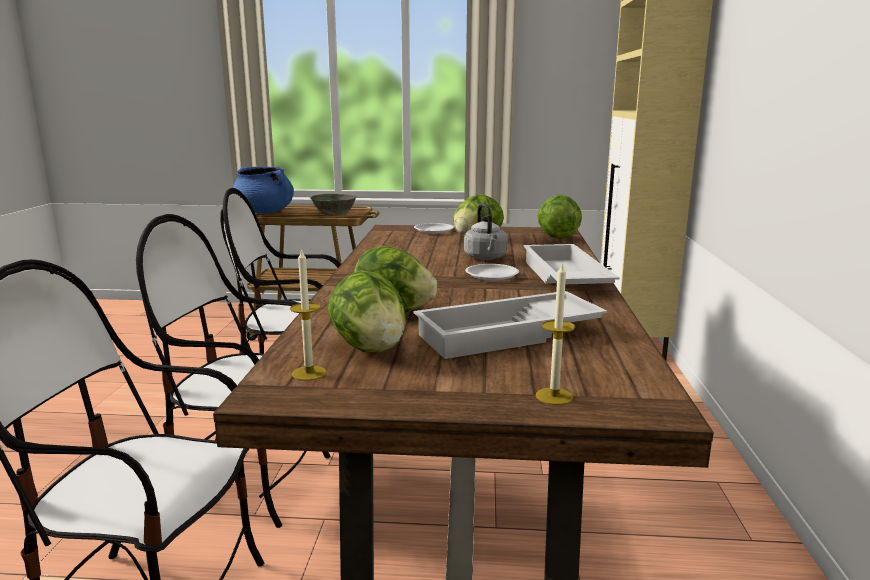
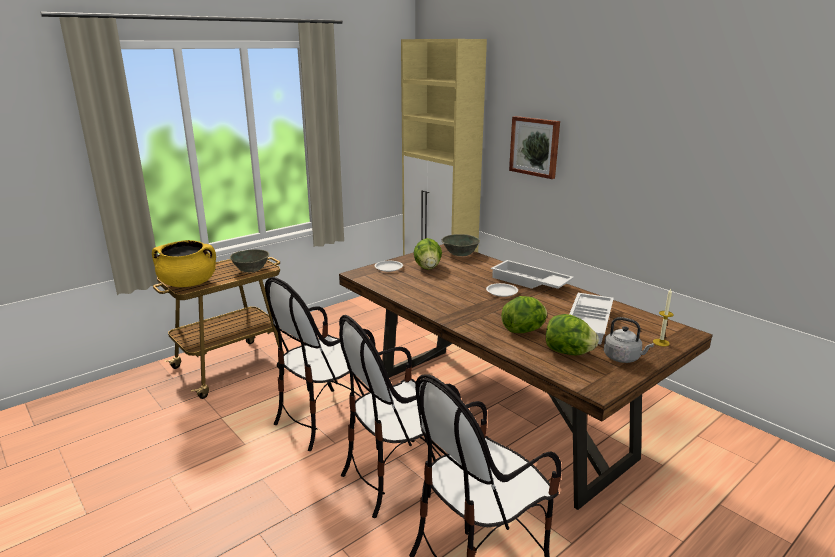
camera: 45 degrees left, 5 degrees up
(265, 212) = (188, 284): blue cooking pot -> yellow cooking pot
(309, 373) = (583, 374): candle -> none
(486, 258) = (469, 281): grey kettle -> grey kettle (623, 358)
(556, 237) = (460, 253): lettuce -> grey bowl
(749, 79) = (535, 146): none -> picture

